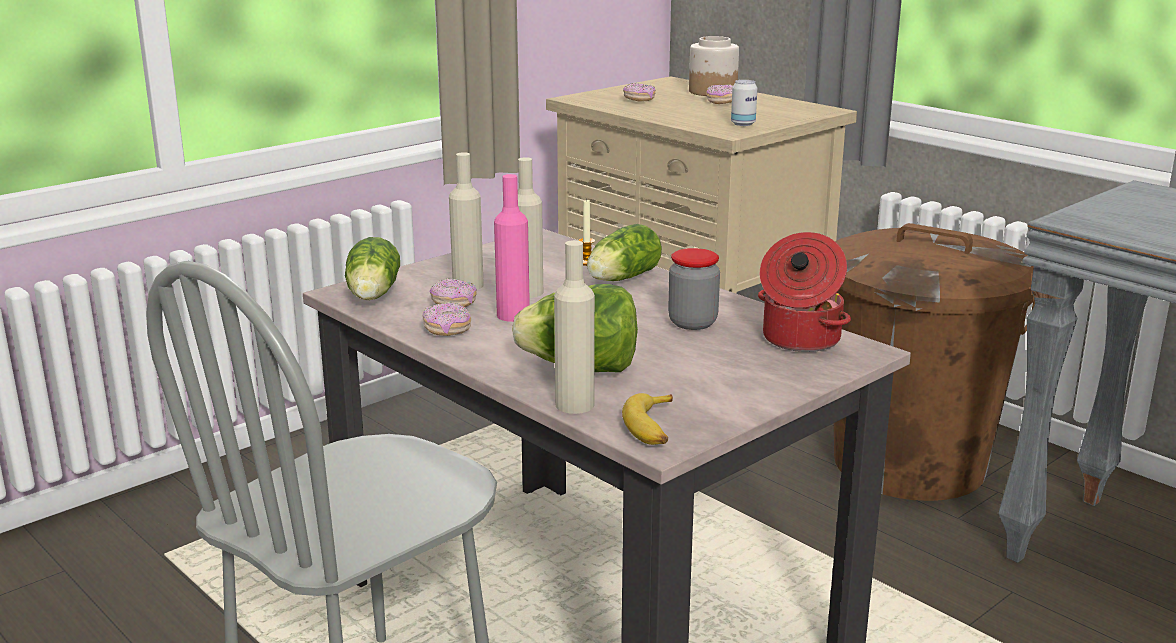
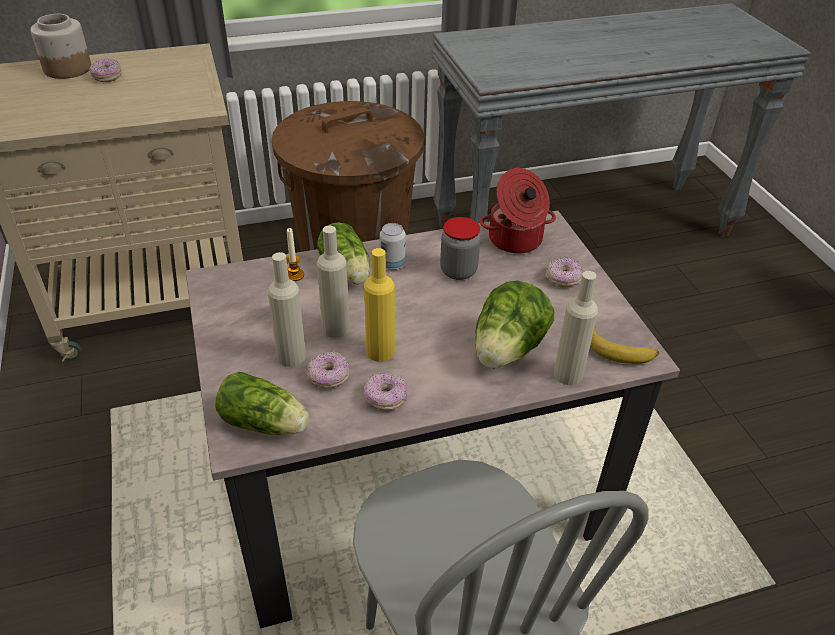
camera: 65 degrees left, 20 degrees up
(513, 315) = (380, 351): pink bottle -> yellow bottle
(639, 100) = (42, 107): donut -> donut (563, 279)
(743, 124) = (187, 94): can -> can (392, 264)

